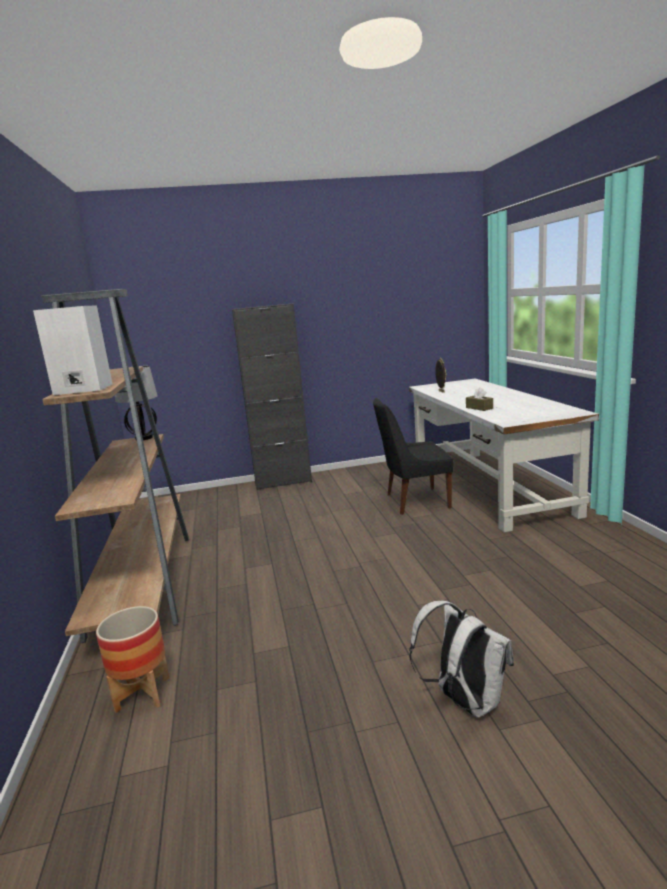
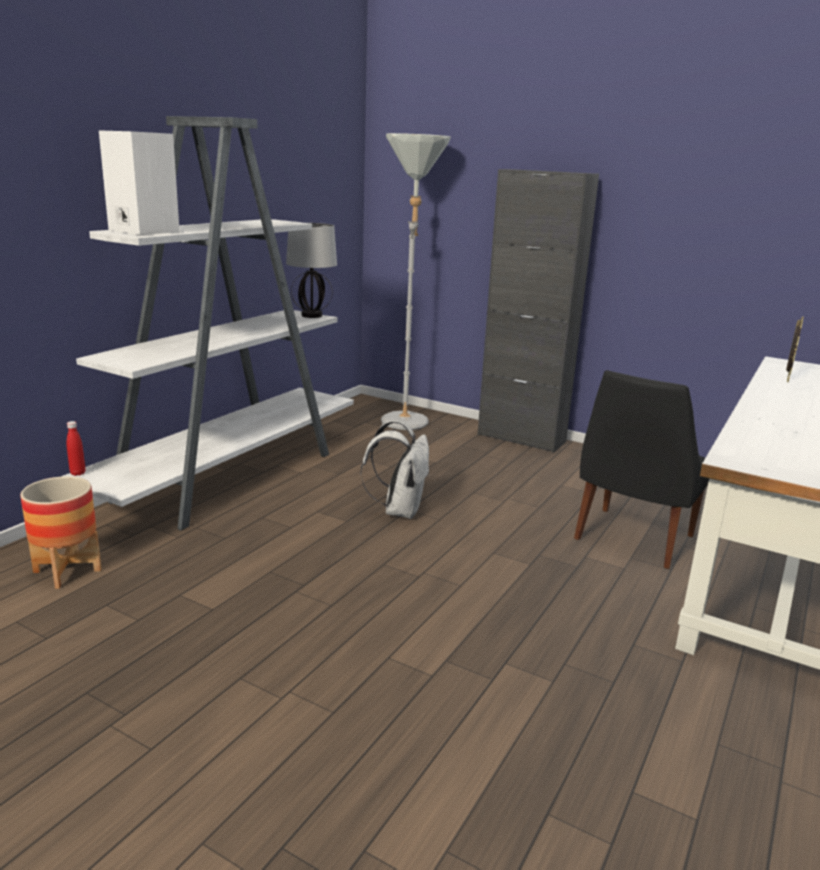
camera: 40 degrees right, 5 degrees up
(78, 620) = (78, 473): none -> red bottle
(143, 580) = (230, 475): brown bookcase -> white bookcase
(197, 499) = (406, 419): none -> grey floor lamp
(414, 501) = (632, 539): black chair -> black chair turned 90 degrees counterclockwise
(464, 701) = (231, 786): white backpack -> white backpack (399, 510)
(479, 408) = (762, 423): brown tissue box -> none

